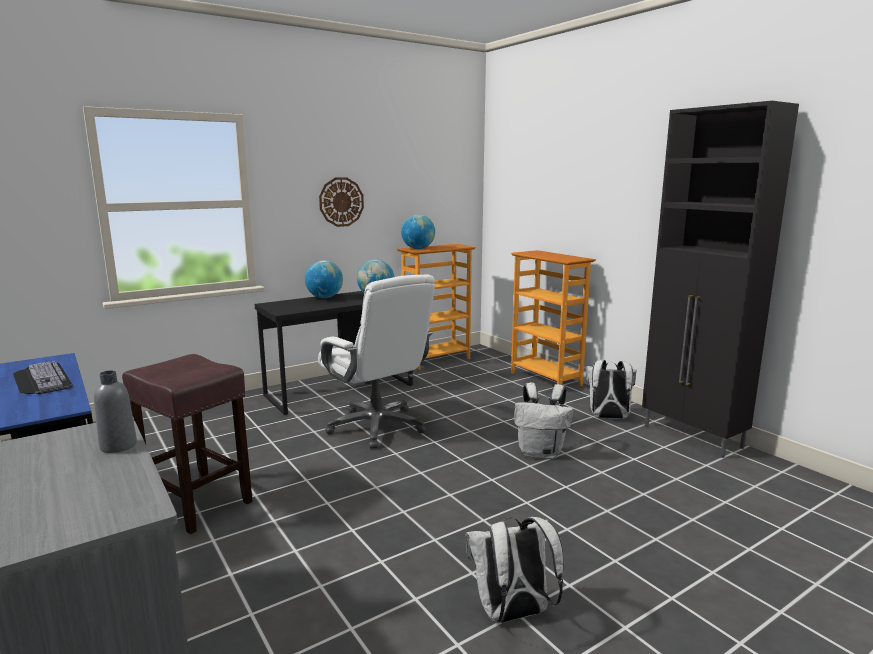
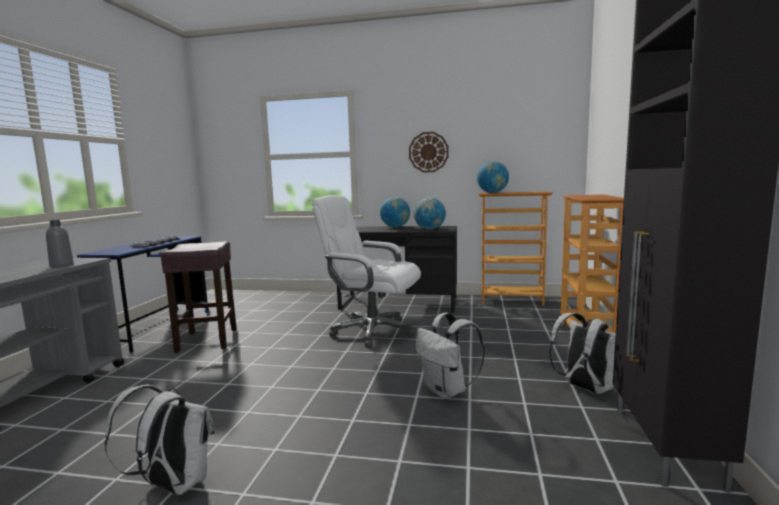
camera: 45 degrees right, 5 degrees down
(377, 427) = (371, 332): white office chair -> white office chair turned 105 degrees clockwise

